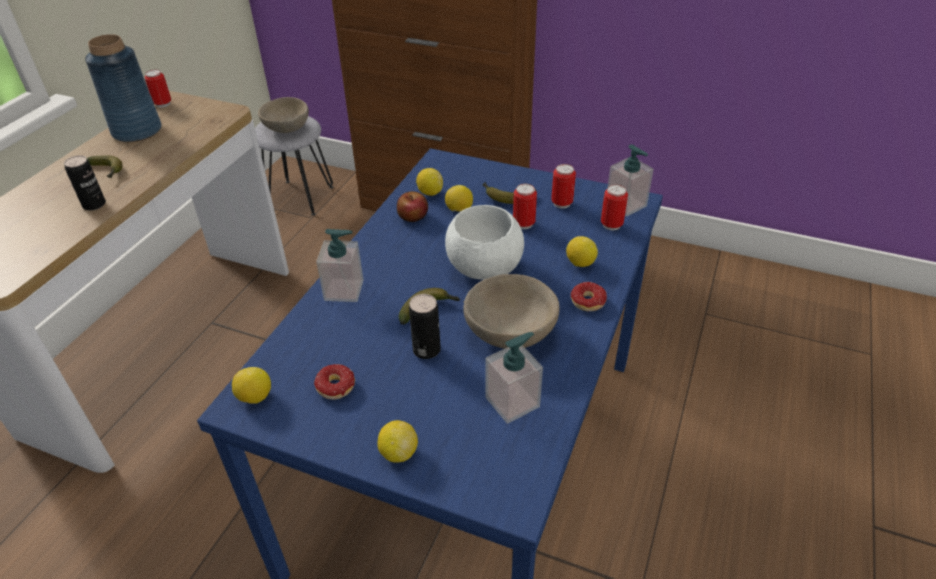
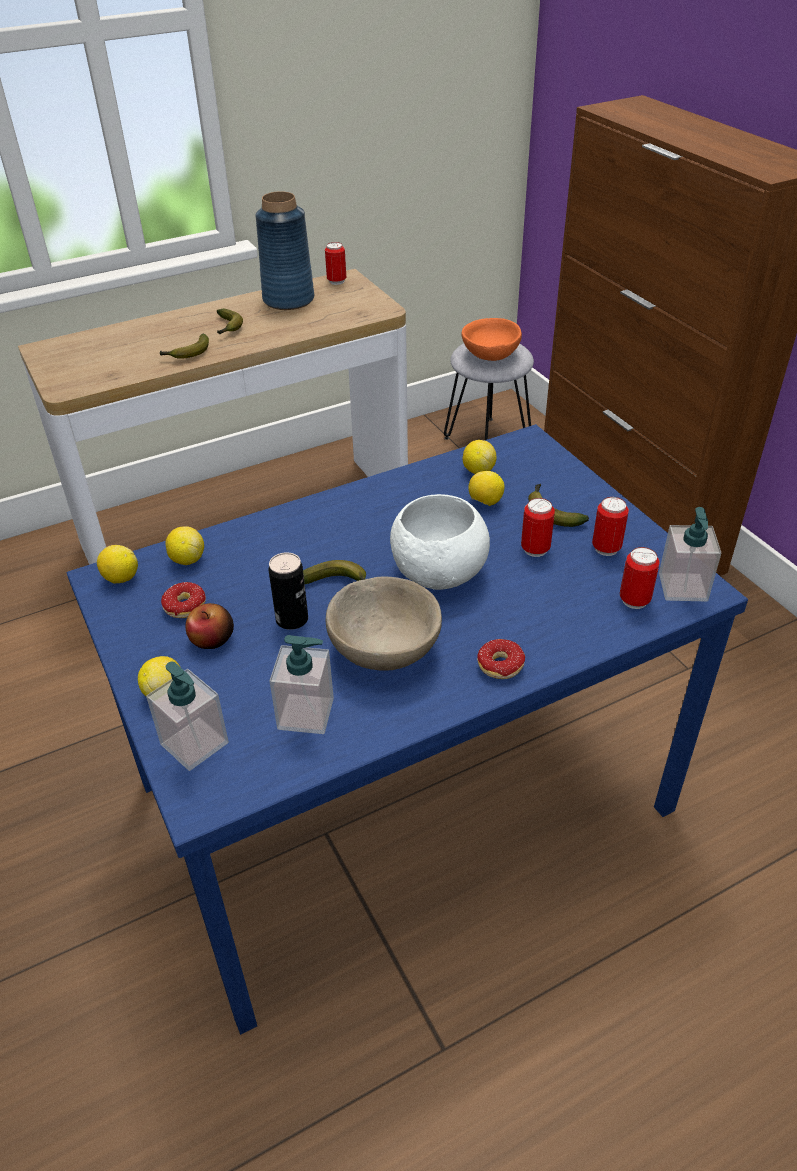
camera: 40 degrees right, 0 degrees up
(94, 205) = (187, 353): can -> banana
(286, 128) = (490, 355): beige bowl -> orange bowl
(344, 290) = (289, 526): soap dispenser -> soap dispenser (195, 744)
(413, 217) = (432, 487): apple -> apple (212, 639)
(580, 263) = (544, 621): lemon -> lemon (187, 559)

